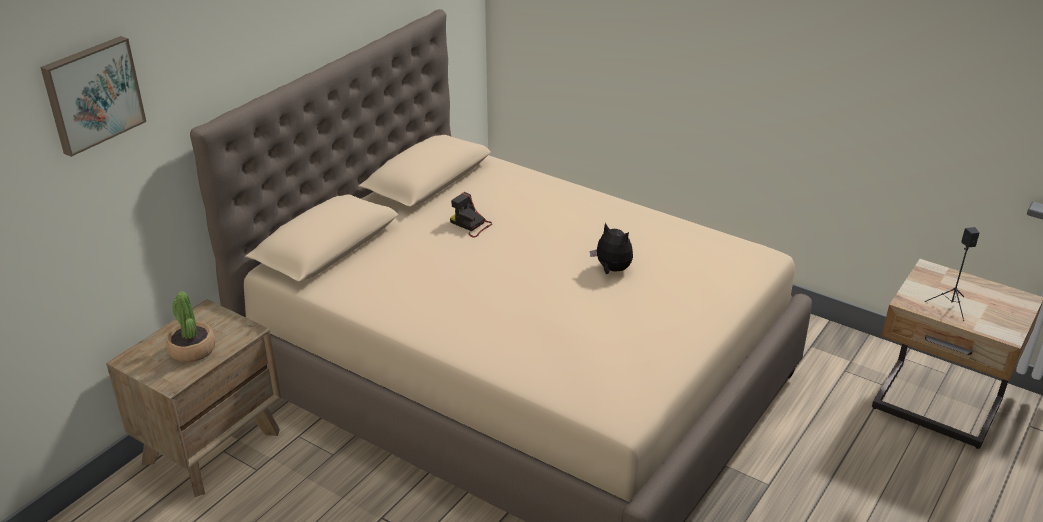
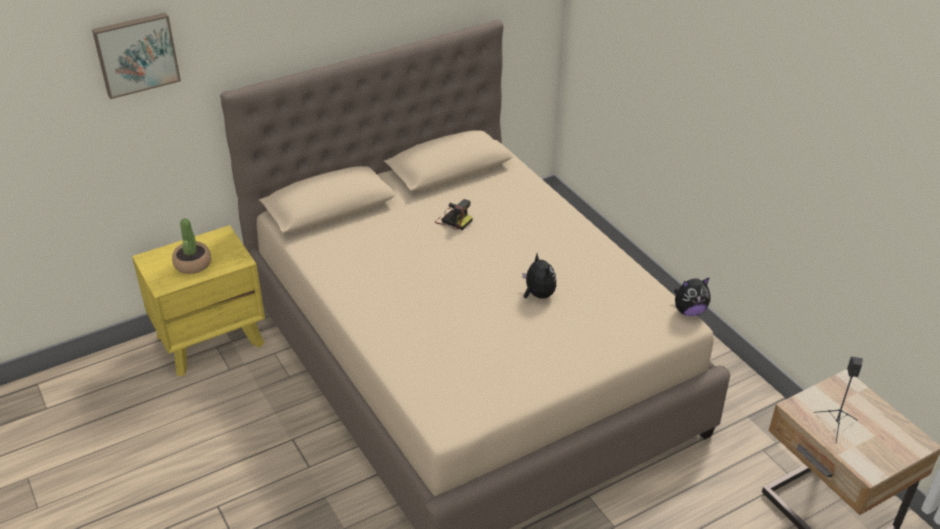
camera: 25 degrees right, 5 degrees up
(212, 445) = (211, 340): brown nightstand -> yellow nightstand
(471, 225) = (453, 220): camera -> camera turned 150 degrees clockwise
(761, 245) = (689, 311): none -> plush toy

